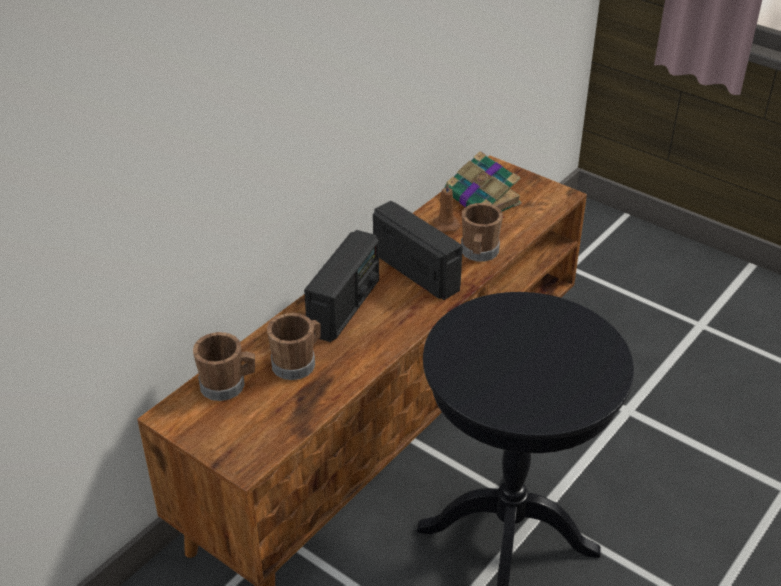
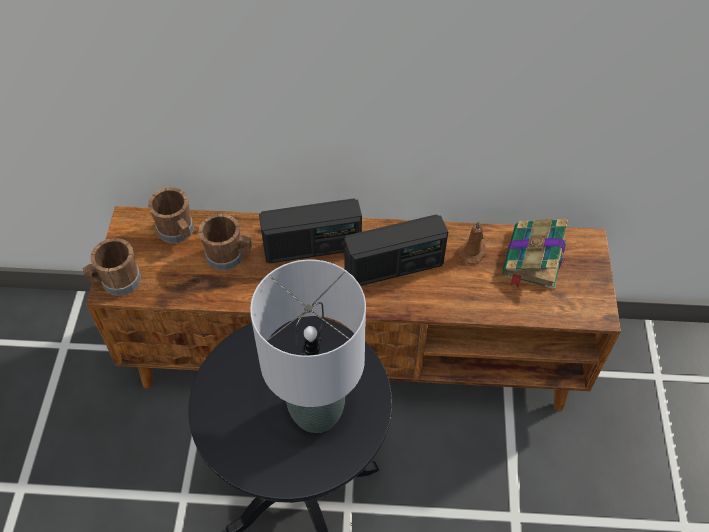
camera: 55 degrees right, 15 degrees up
(416, 271) = (394, 267): radio -> radio turned 60 degrees clockwise
(479, 253) = (454, 296): brown mug -> brown mug (117, 282)
(552, 346) = (316, 411): none -> grey table lamp

